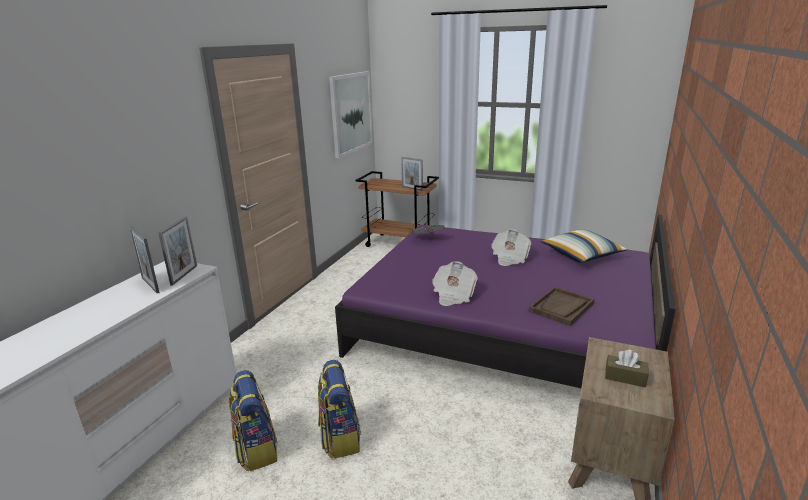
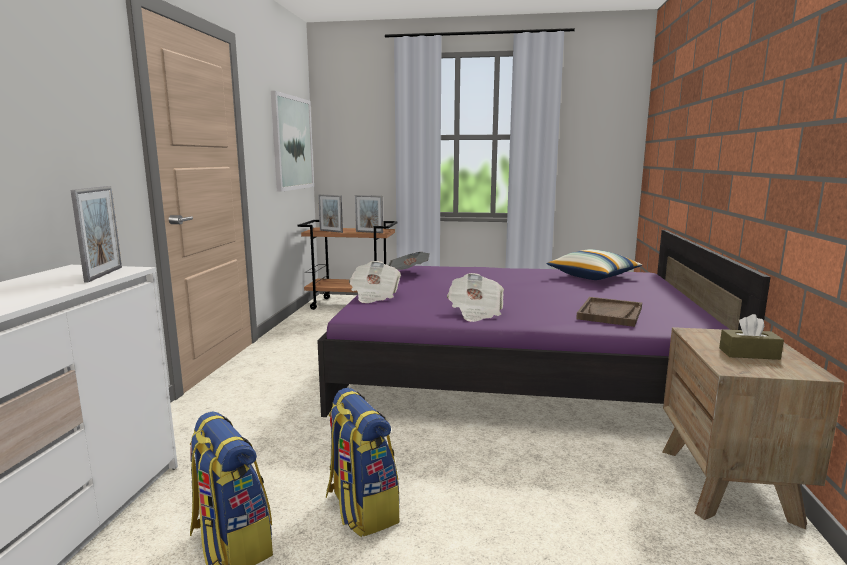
camera: 15 degrees left, 10 degrees down
(150, 285) = (47, 283): picture frame -> picture frame (331, 231)
(509, 258) = (517, 282): newspaper -> newspaper (374, 296)

